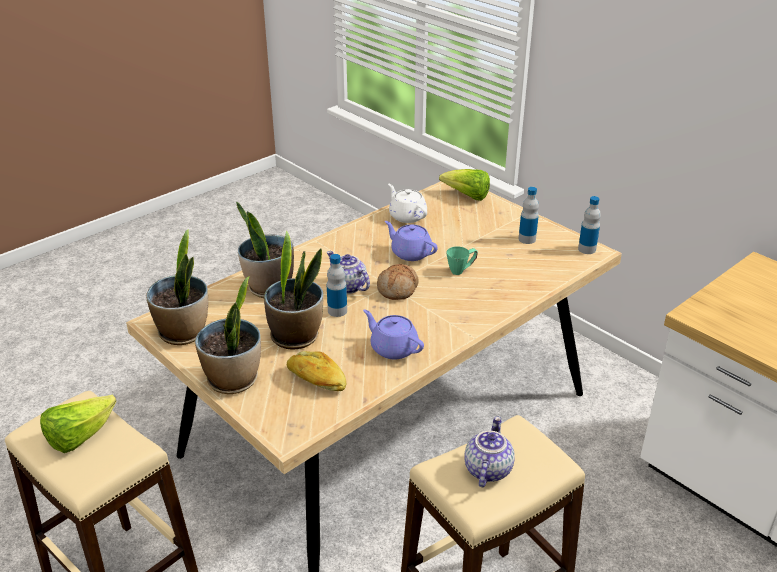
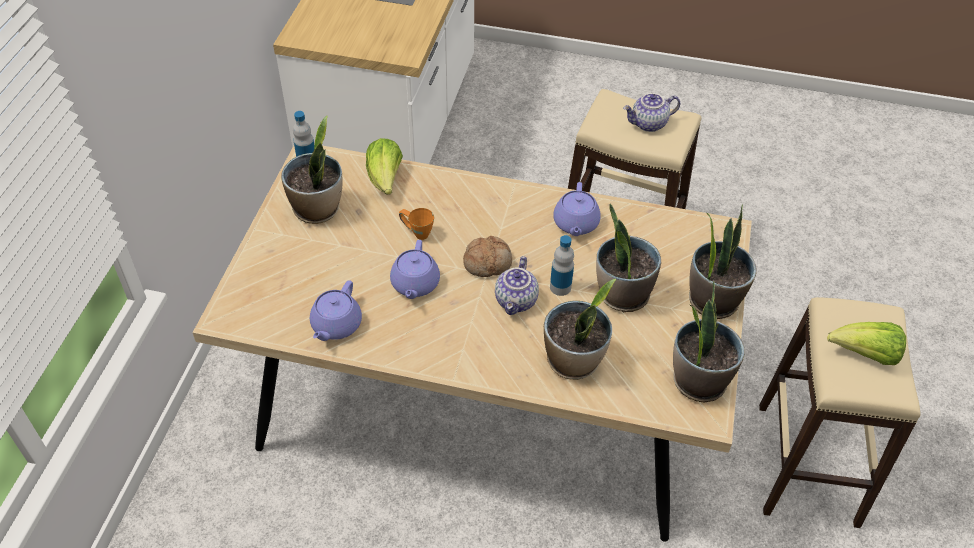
camera: 125 degrees left, 15 degrees up
(316, 380) = (659, 249): bread -> none
(407, 216) = (336, 325): white teapot -> purple teapot
(461, 270) = (416, 232): green mug -> orange mug
(467, 196) = (248, 294): lettuce -> lettuce (385, 180)
(527, 239) = (317, 209): bottle -> potted plant

